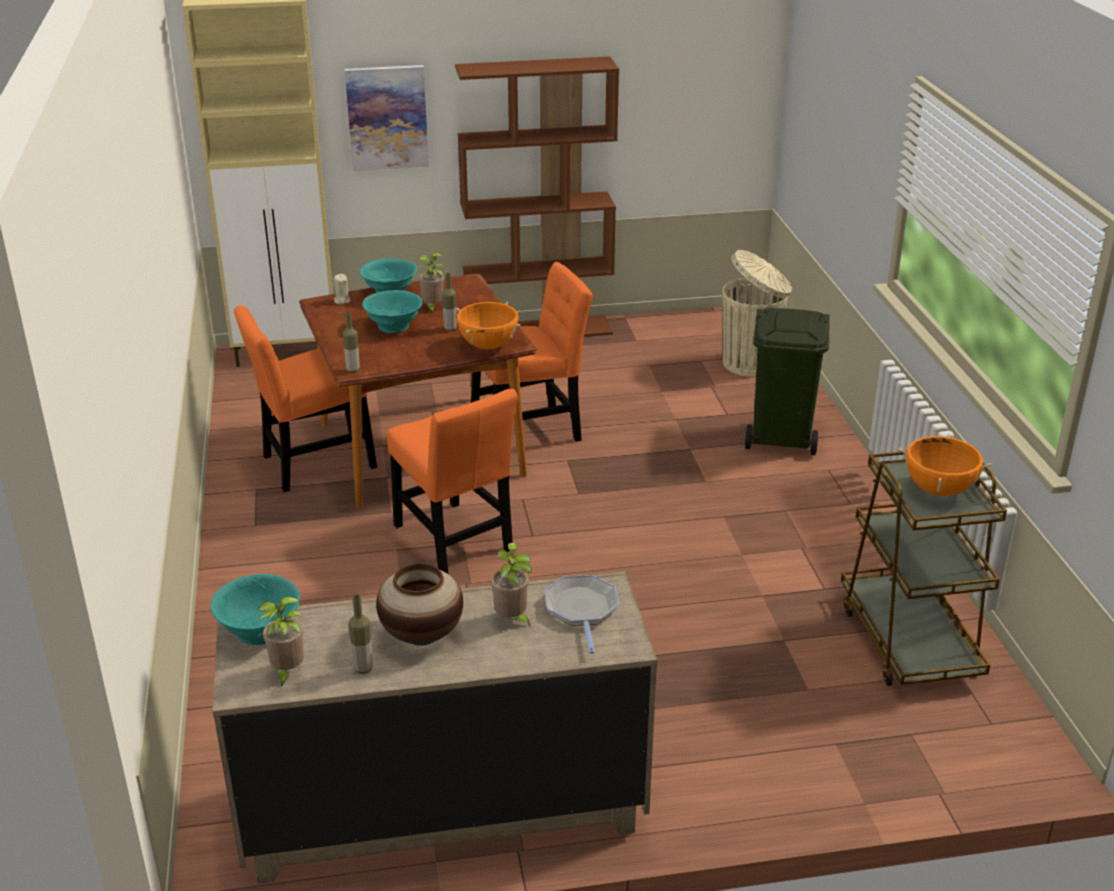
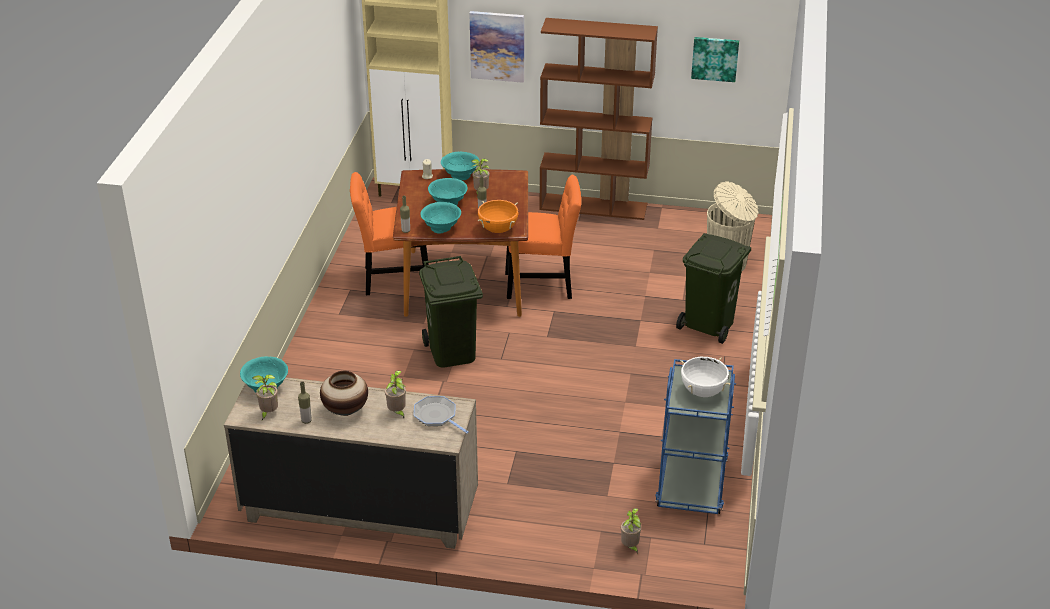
camera: 20 degrees right, 5 degrees up
(404, 357) = (441, 228): none -> turquoise bowl
(454, 541) = (451, 352): orange chair -> green trash can
(582, 610) = (437, 416): frying pan -> frying pan turned 60 degrees counterclockwise
(686, 94) = (715, 58): none -> picture
(894, 756) = (630, 547): none -> potted plant
(909, 640) = (691, 482): brown cart -> blue cart
(938, 490) = (703, 391): orange cooking pot -> white cooking pot

